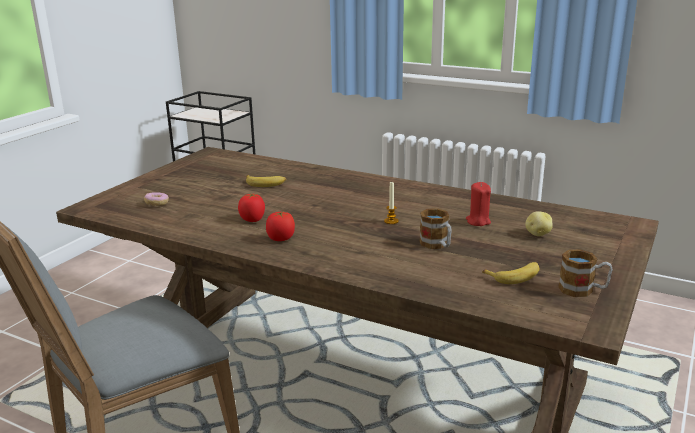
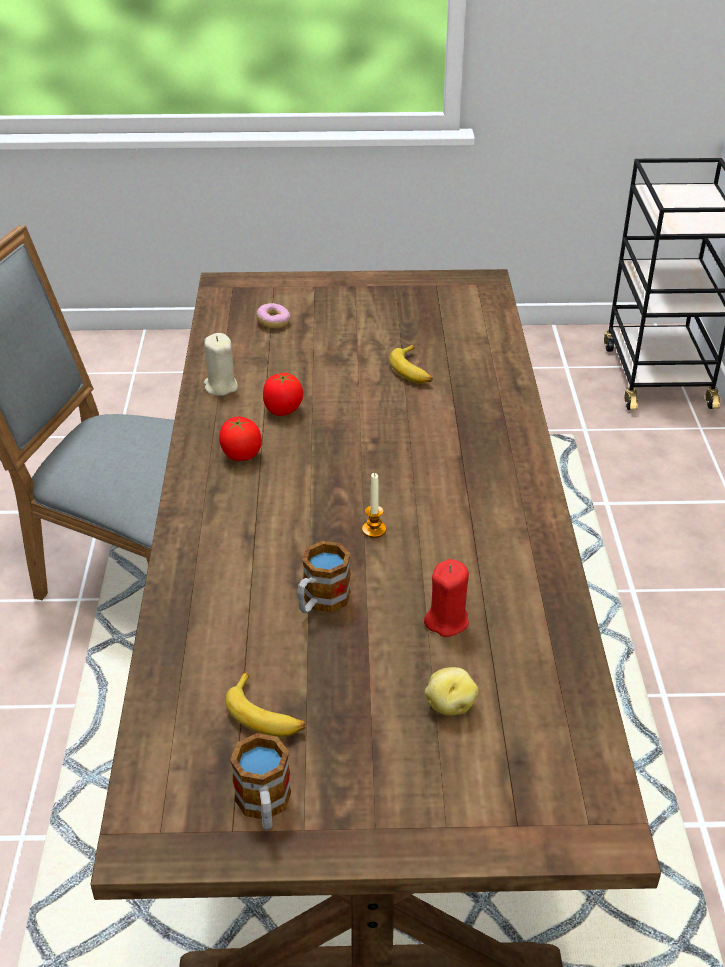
camera: 60 degrees right, 15 degrees up
(200, 230) = (220, 386): none -> beige candle

